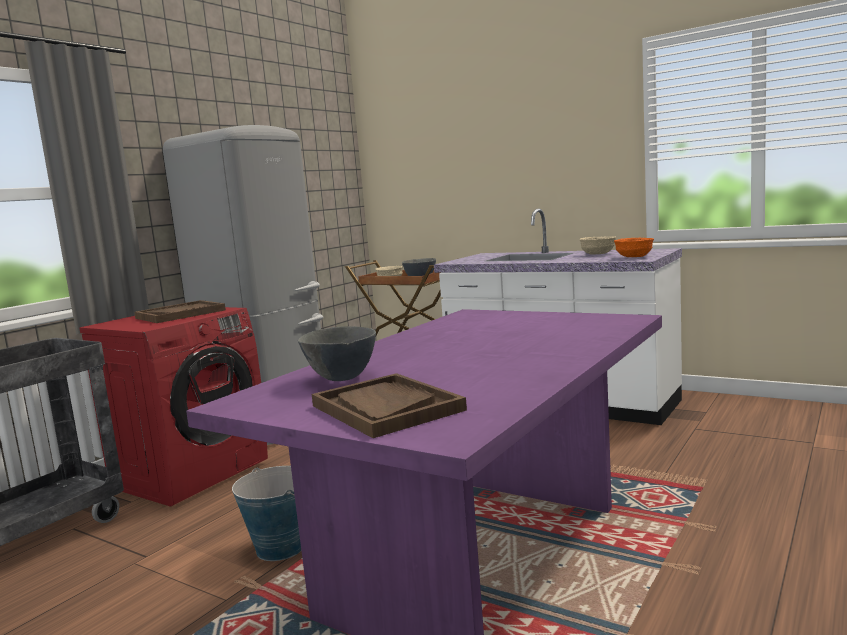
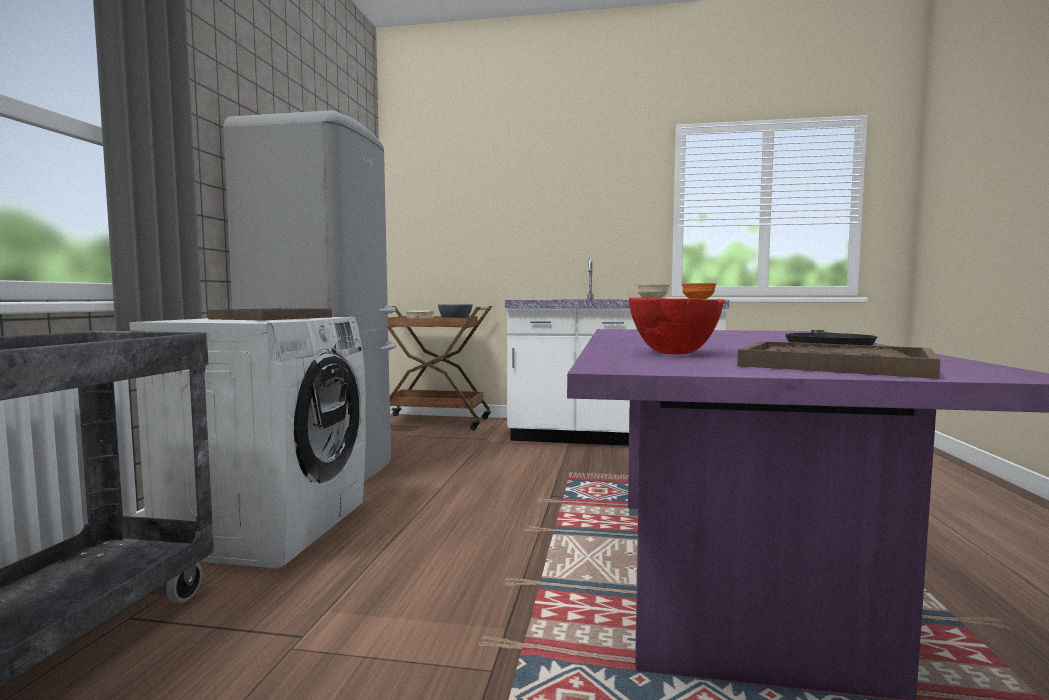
camera: 25 degrees left, 5 degrees down
(192, 476) = (268, 531): red washing machine -> white washing machine
(280, 548) = (490, 595): bucket -> none
(342, 378) = (675, 353): grey bowl -> red bowl
(551, 356) = (827, 343): none -> black frying pan

